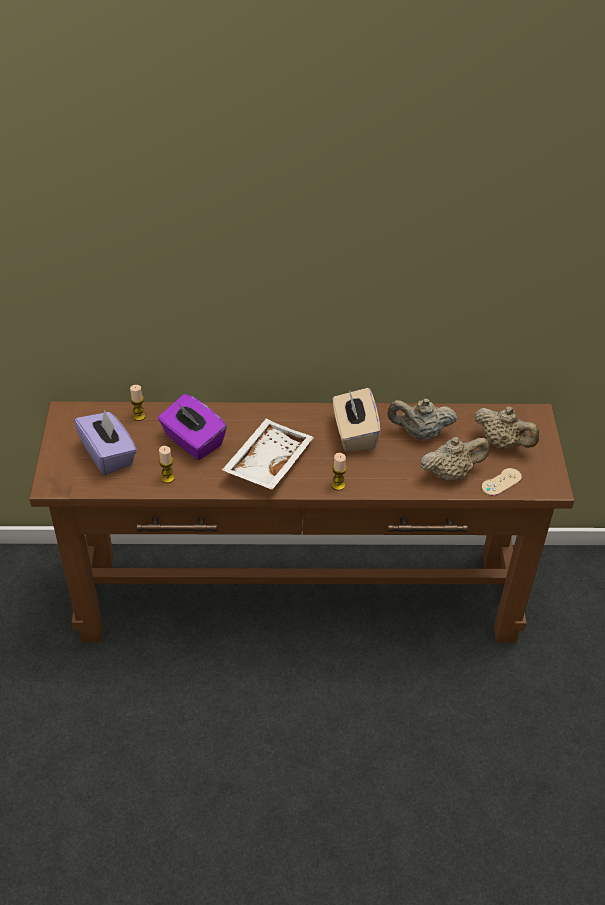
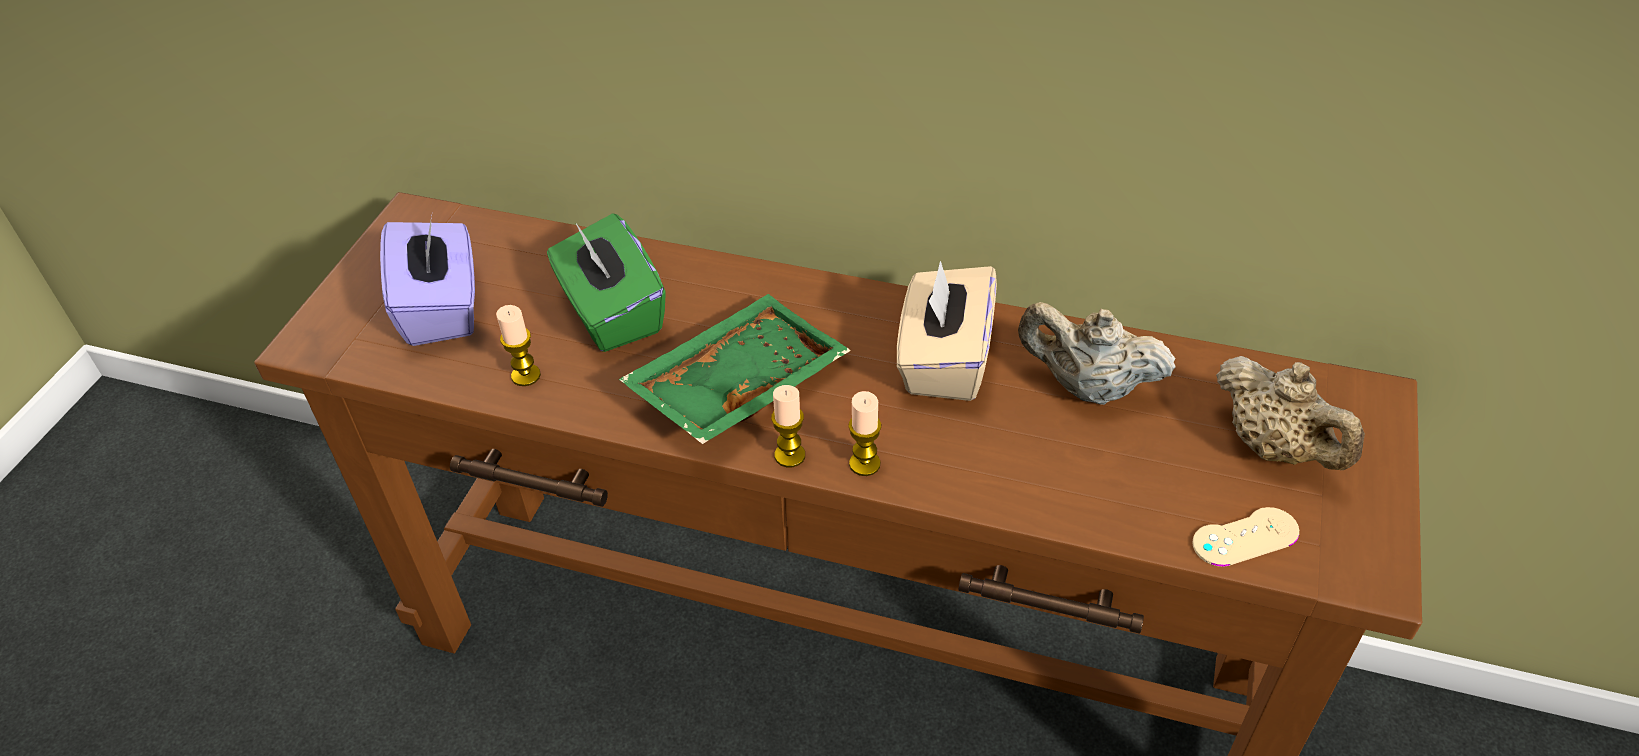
camera: 20 degrees right, 0 degrees up
(139, 416) = (537, 246): candle -> candle (789, 455)
(193, 441) = (611, 313): purple tissue box -> green tissue box
(267, 462) = (736, 384): white tray -> green tray
(451, 473) = (1131, 491): beige teapot -> none

